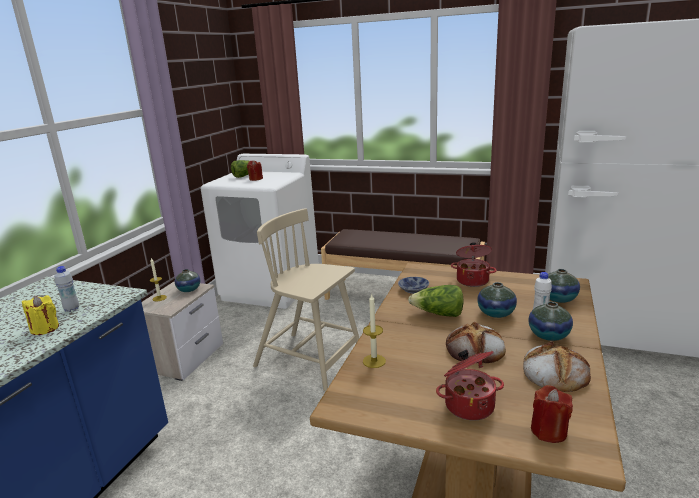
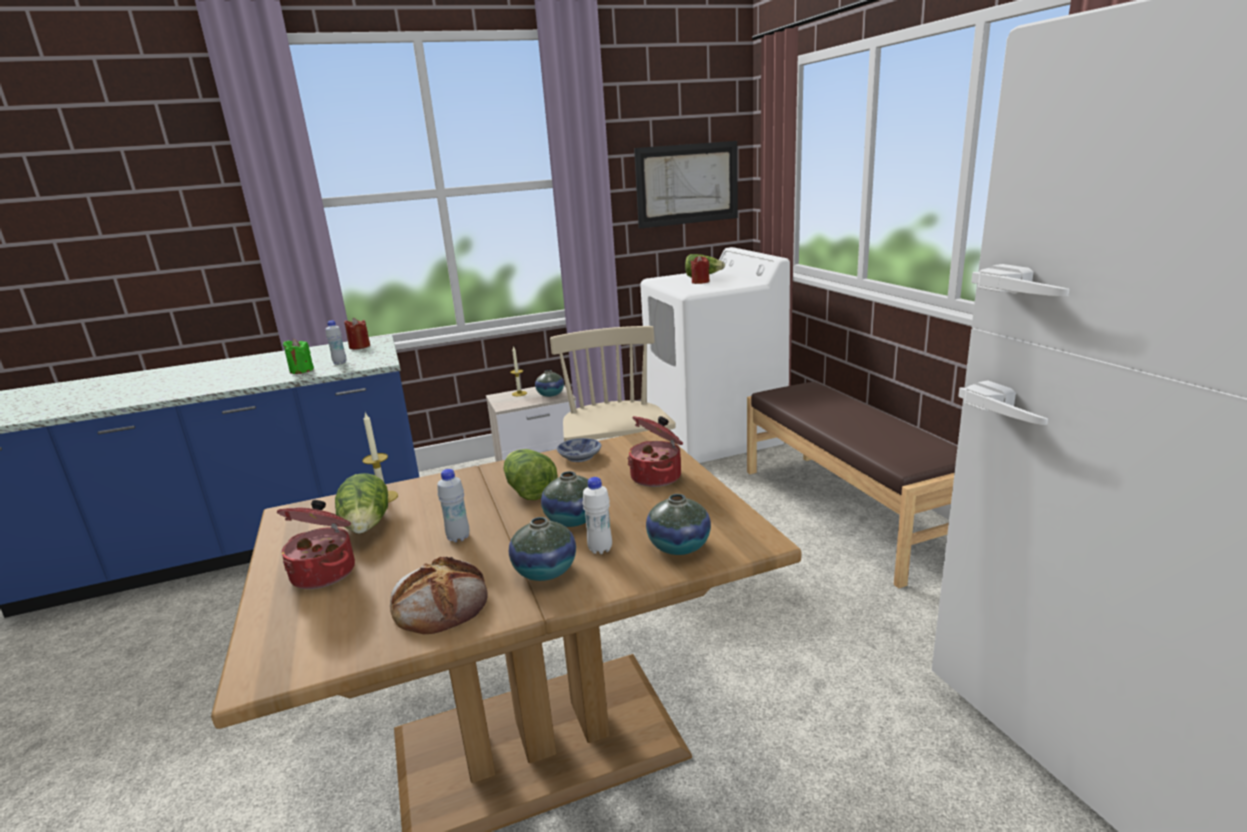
camera: 50 degrees right, 0 degrees up
(45, 329) = (301, 370): yellow candle -> green candle
(210, 110) = (687, 184): none -> picture
(415, 376) = (367, 526): none -> lettuce
(476, 349) = (458, 537): bread -> white bottle
(549, 431) = (295, 635): red candle -> red candle (359, 346)

